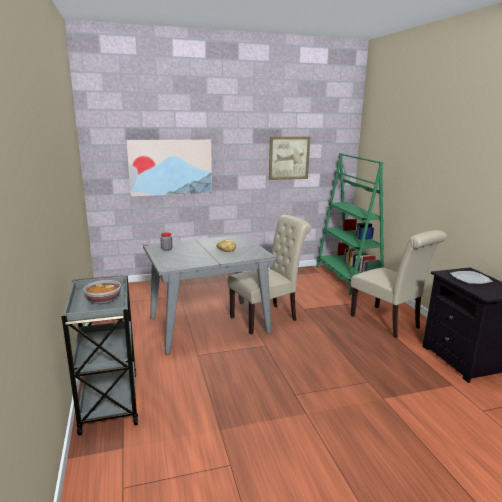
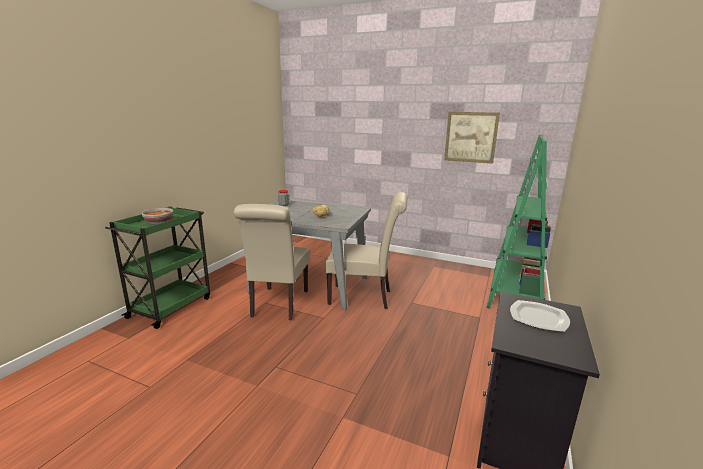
camera: 40 degrees right, 0 degrees up
(109, 400) = (171, 307): grey cart -> green cart
(170, 167) = (348, 139): picture -> none
(388, 323) = (485, 352): beige chair -> beige chair (278, 305)

